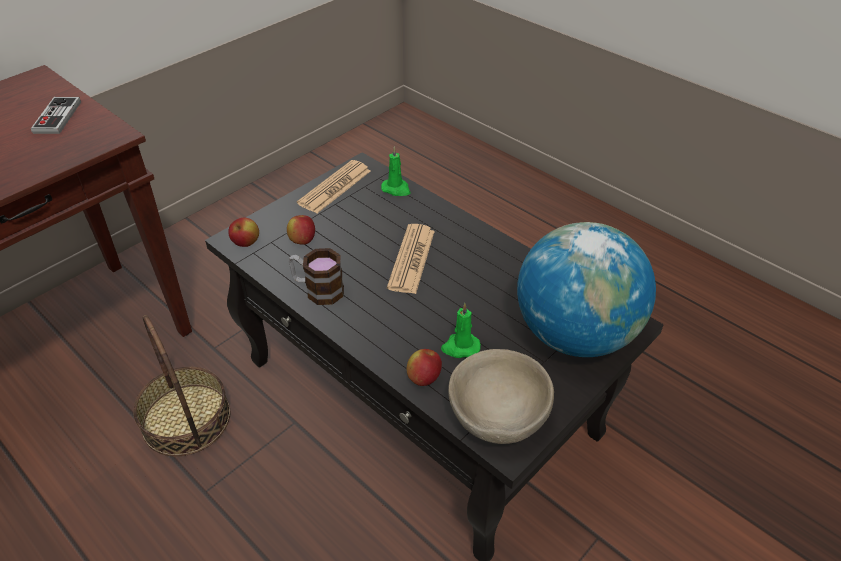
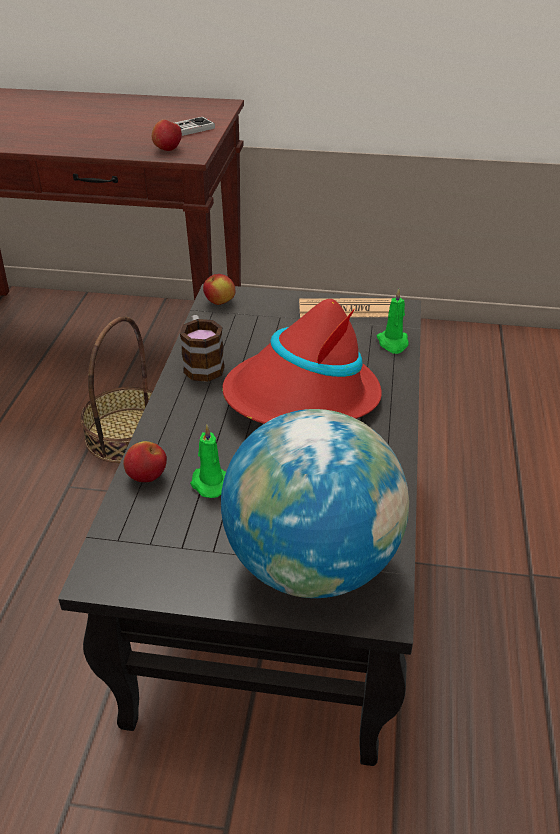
camera: 55 degrees right, 5 degrees down
(302, 241) = (255, 327): apple -> apple (167, 149)
(411, 259) = (302, 397): newspaper -> red hat
(497, 415) = (137, 549): beige bowl -> none

